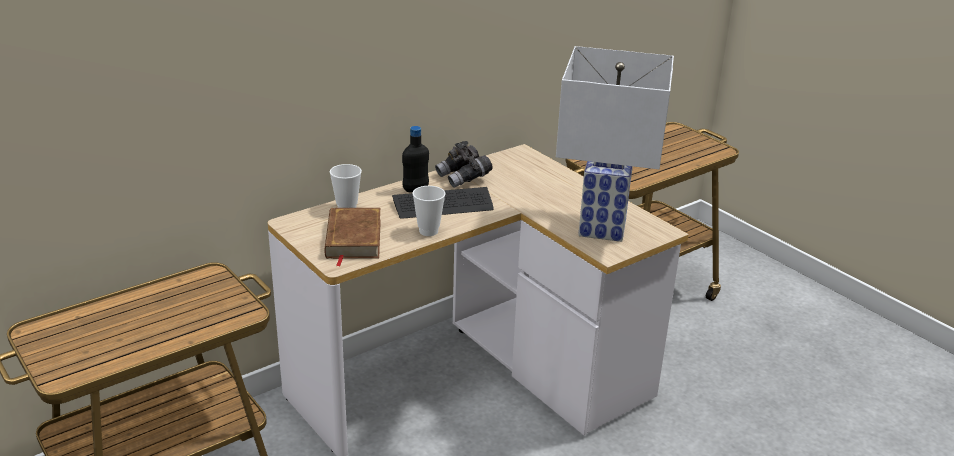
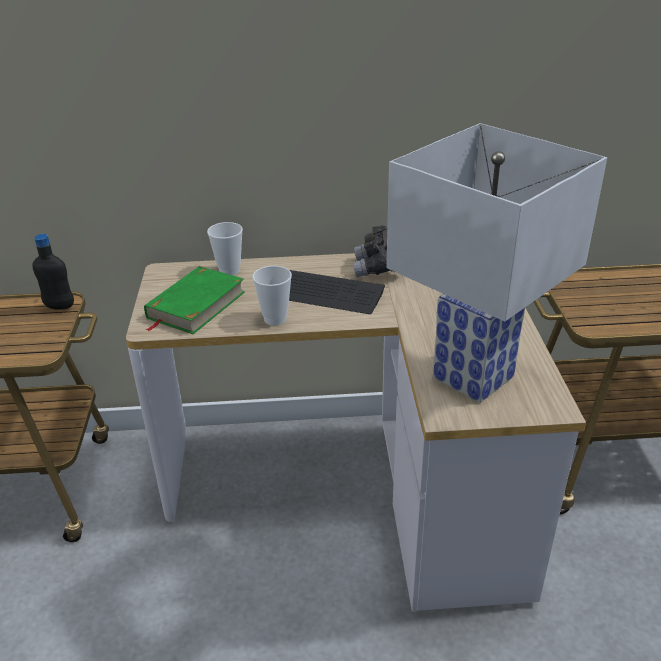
camera: 35 degrees right, 5 degrees up
(353, 239) = (195, 305): brown book -> green book
(415, 189) = (317, 269): black bottle -> black bottle (59, 306)

